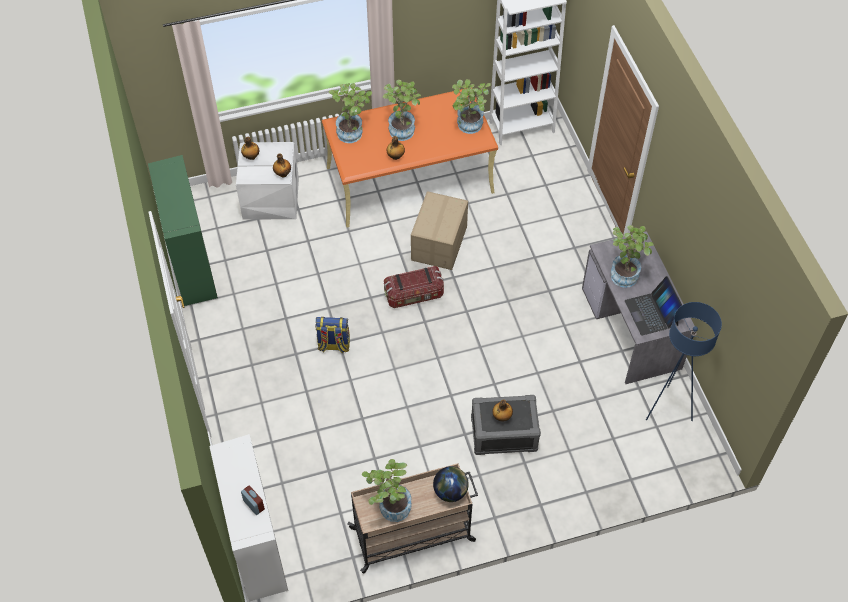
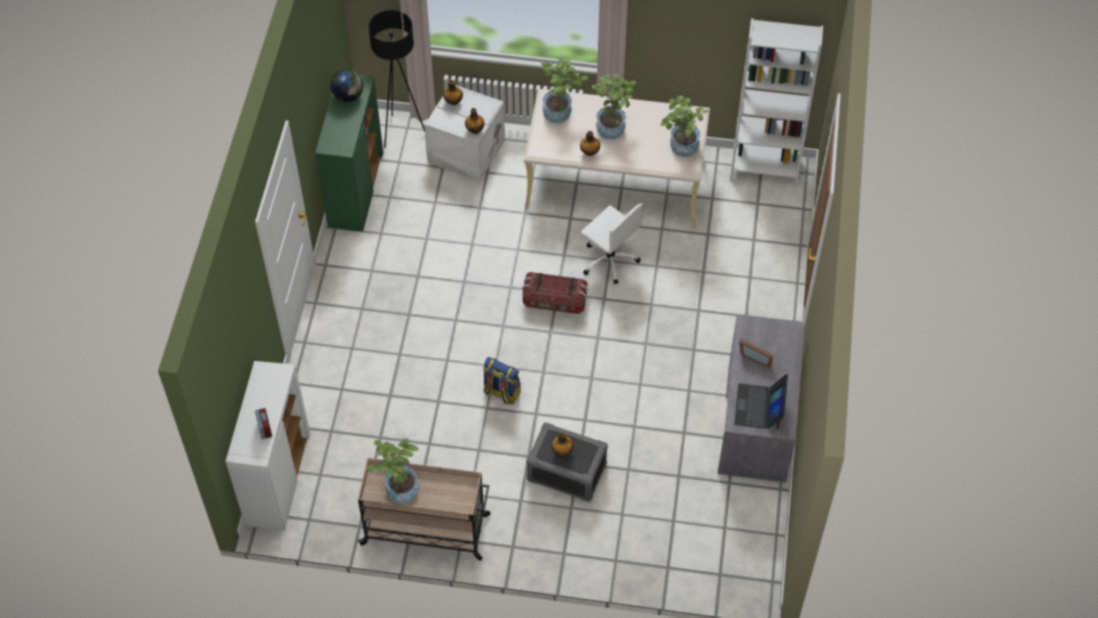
camera: 25 degrees right, 0 degrees up
(206, 202) = (401, 133): none -> black floor lamp
(333, 345) = (449, 320): backpack -> backpack (501, 392)
(410, 179) = (616, 183): orange desk -> beige desk
(439, 243) = (609, 260): cardboard box -> white office chair
(450, 491) = (462, 496): globe -> globe (348, 96)
(625, 273) = (755, 356): potted plant -> picture frame
(667, 409) = (746, 515): blue floor lamp -> none

